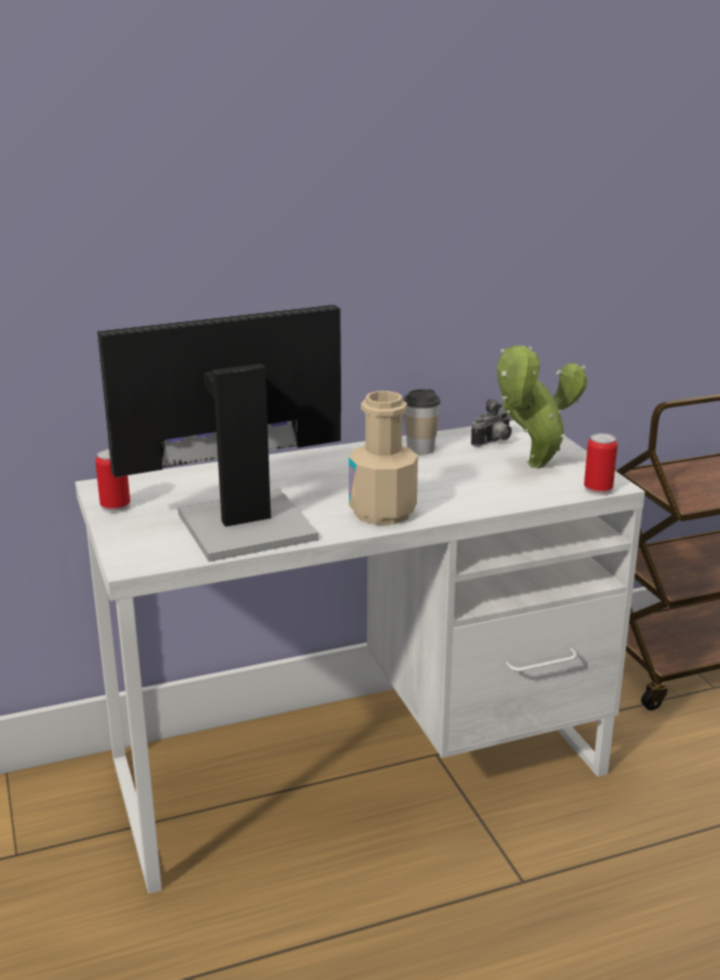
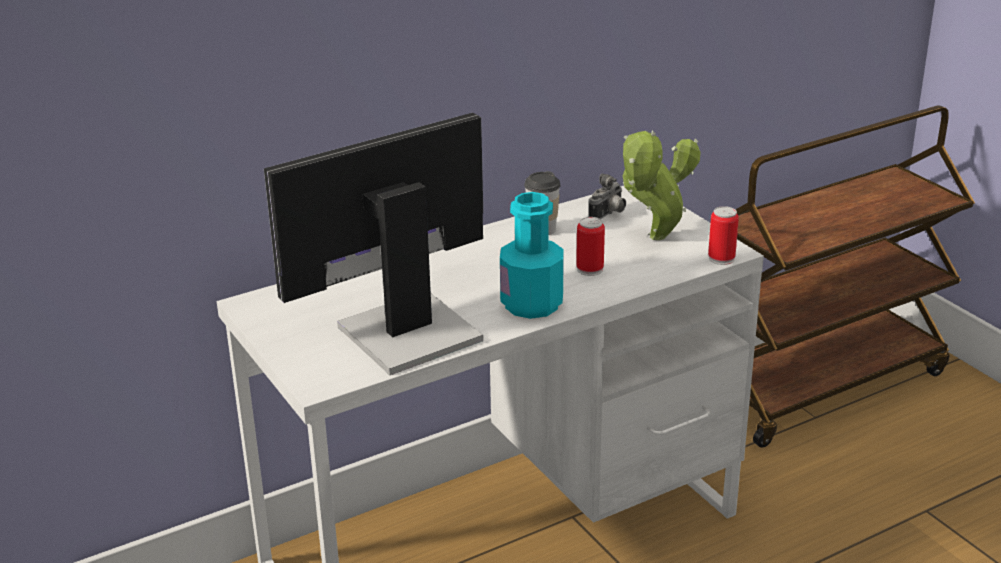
camera: 10 degrees left, 5 degrees up
(115, 506) = (272, 325): can -> can (589, 269)
(382, 512) = (531, 304): beige bottle -> turquoise bottle

